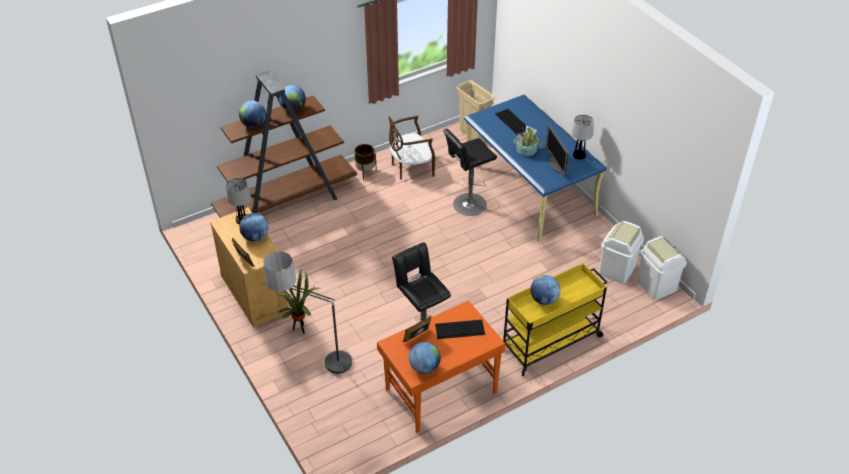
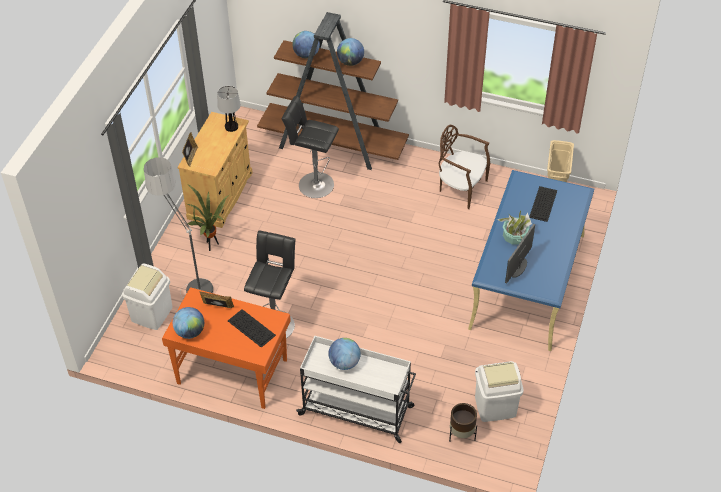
camera: 50 degrees right, 5 degrees up
(255, 237) = (221, 146): globe -> none
(365, 173) = (421, 165): brown planter -> brown planter (461, 434)
(467, 205) = (458, 253): black stool -> black stool (313, 184)
(551, 341) = (357, 411): yellow cart -> white cart
(578, 155) = (552, 276): table lamp -> none
(656, 285) = (506, 447): white trash can -> white trash can (151, 314)

